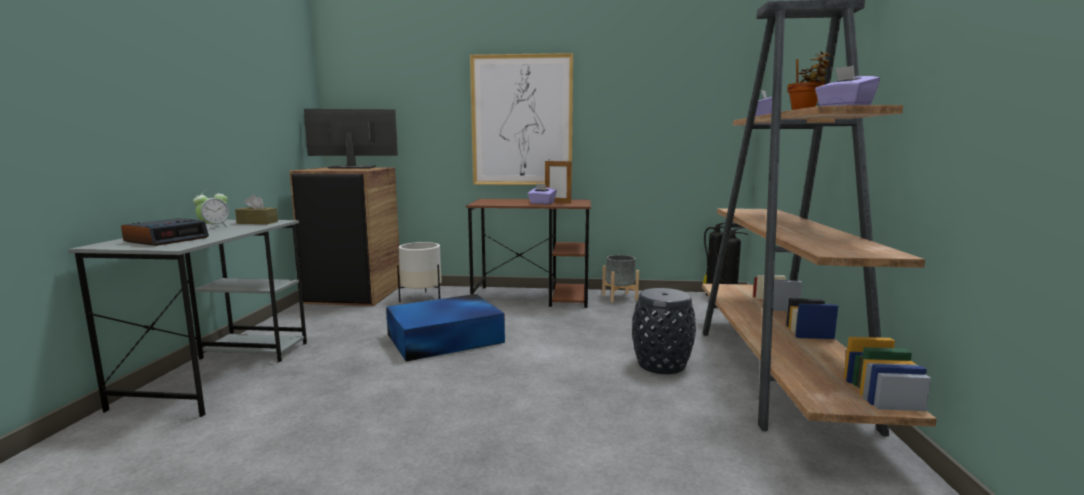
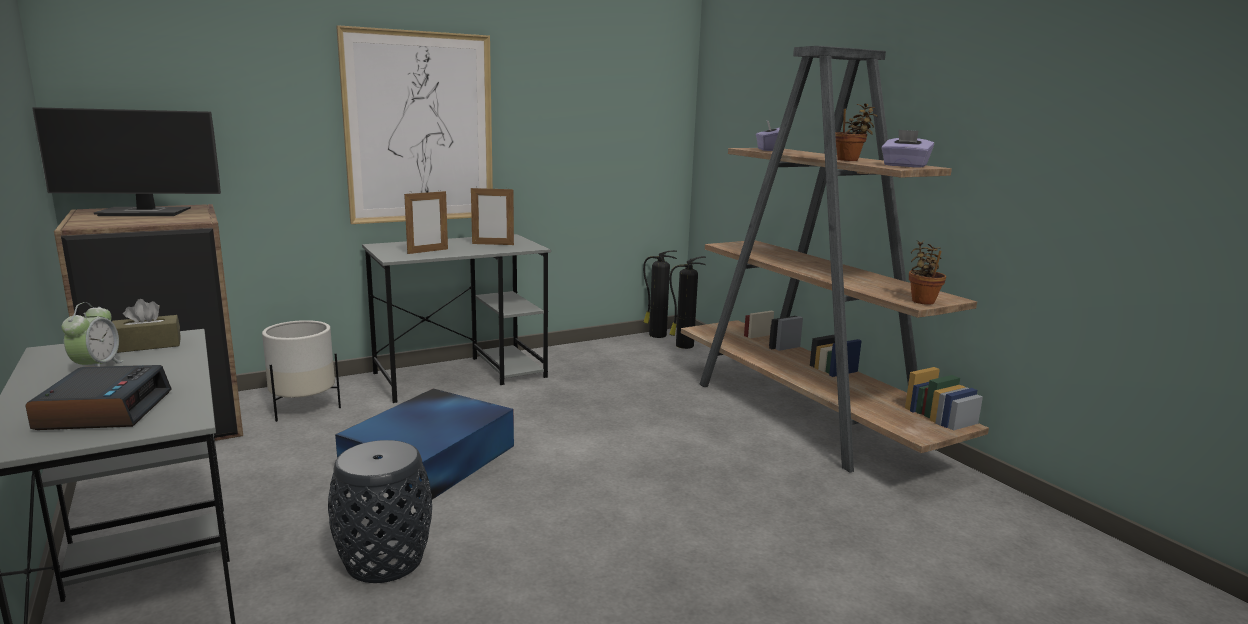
camera: 35 degrees left, 5 degrees up
(351, 168) = (146, 212): monitor -> monitor turned 150 degrees counterclockwise
(506, 203) = (428, 251): none -> picture frame
(533, 297) = (462, 375): brown desk -> grey desk
(541, 203) = (477, 248): purple tissue box -> none
(619, 297) = (566, 356): grey planter -> none
(661, 364) = (705, 430): black stool -> black stool (385, 561)
(844, 251) = (922, 301): none -> potted plant

